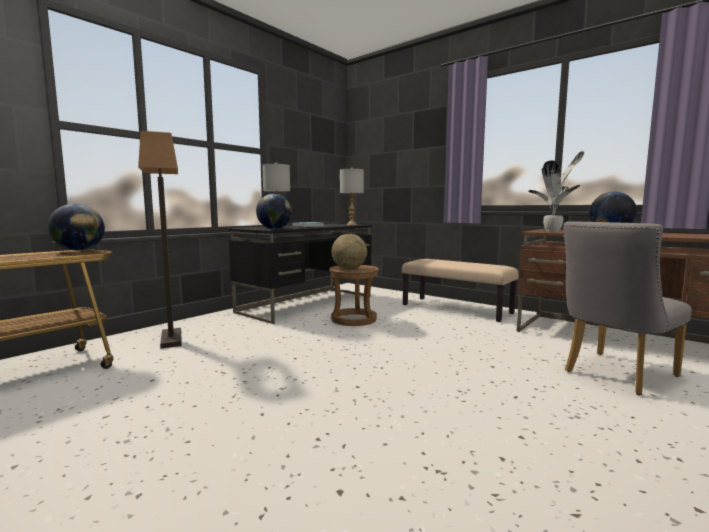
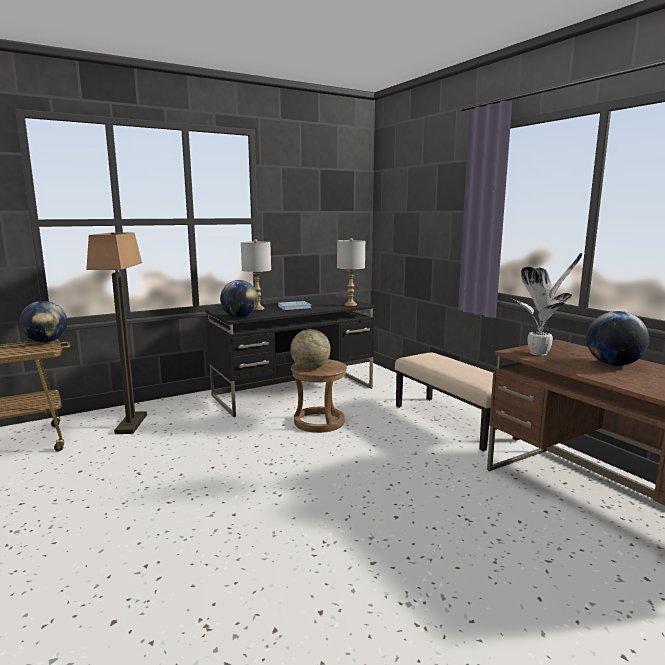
camera: 20 degrees right, 5 degrees up
(614, 374) = (529, 559): grey chair -> none

